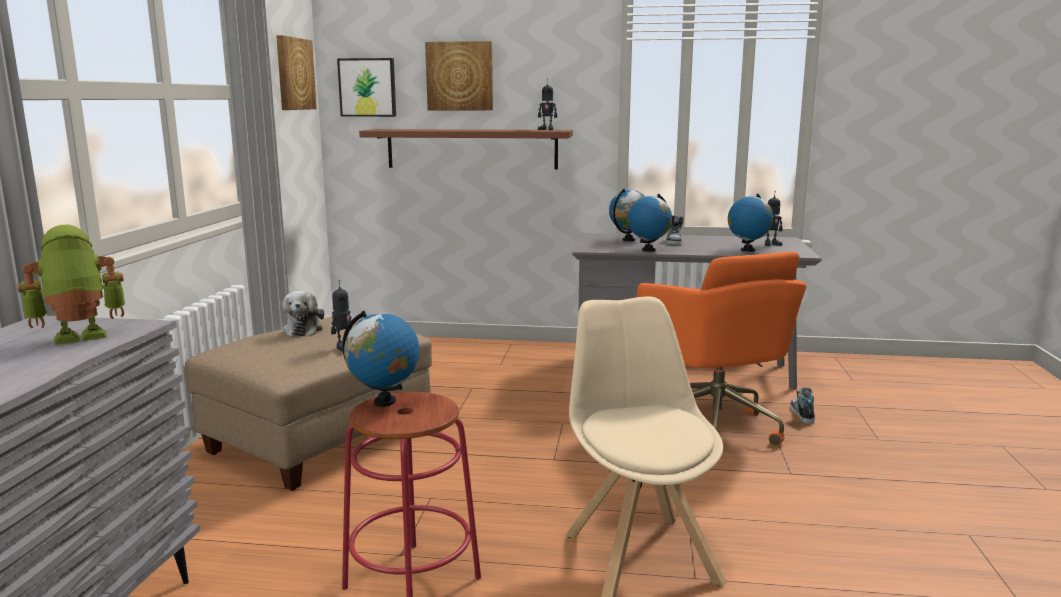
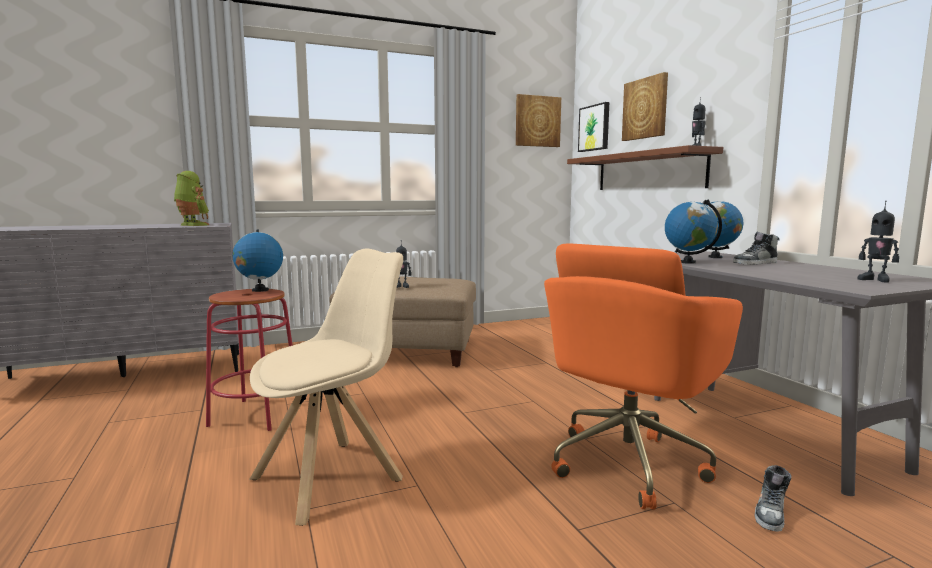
camera: 60 degrees right, 5 degrees down
(303, 329) = (420, 278): plush toy -> none
(747, 250) = (802, 277): globe -> none
(801, 414) = (771, 513): shoe -> shoe turned 150 degrees clockwise

